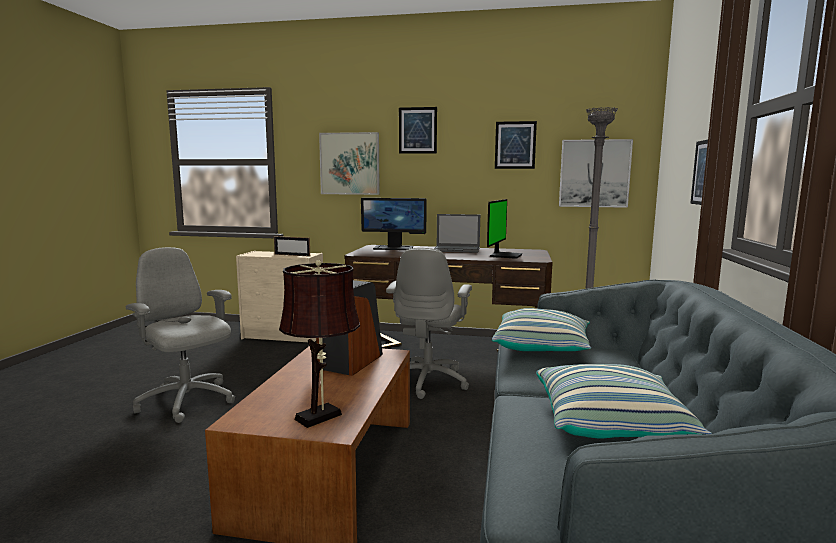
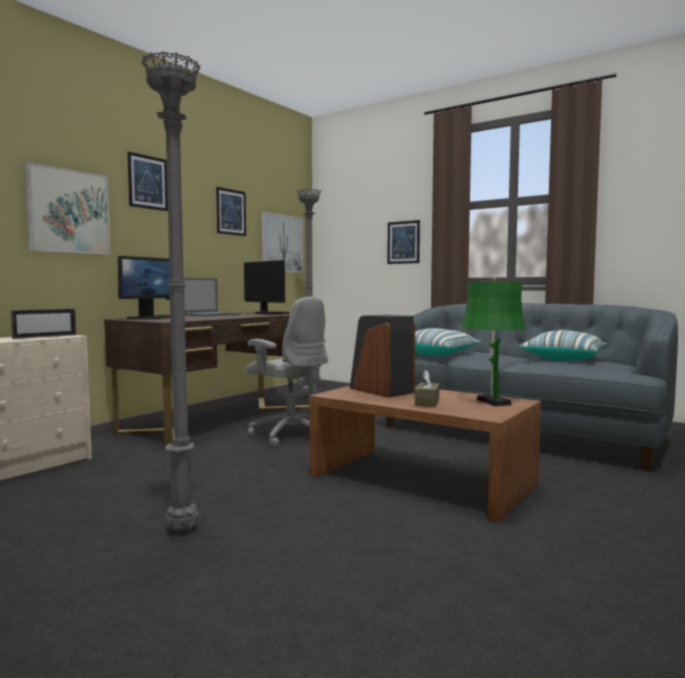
camera: 65 degrees left, 5 degrees down
(187, 402) = (182, 529): grey office chair -> grey floor lamp
(299, 386) = (427, 402): none -> brown tissue box
(322, 415) = (491, 401): brown table lamp -> green table lamp

